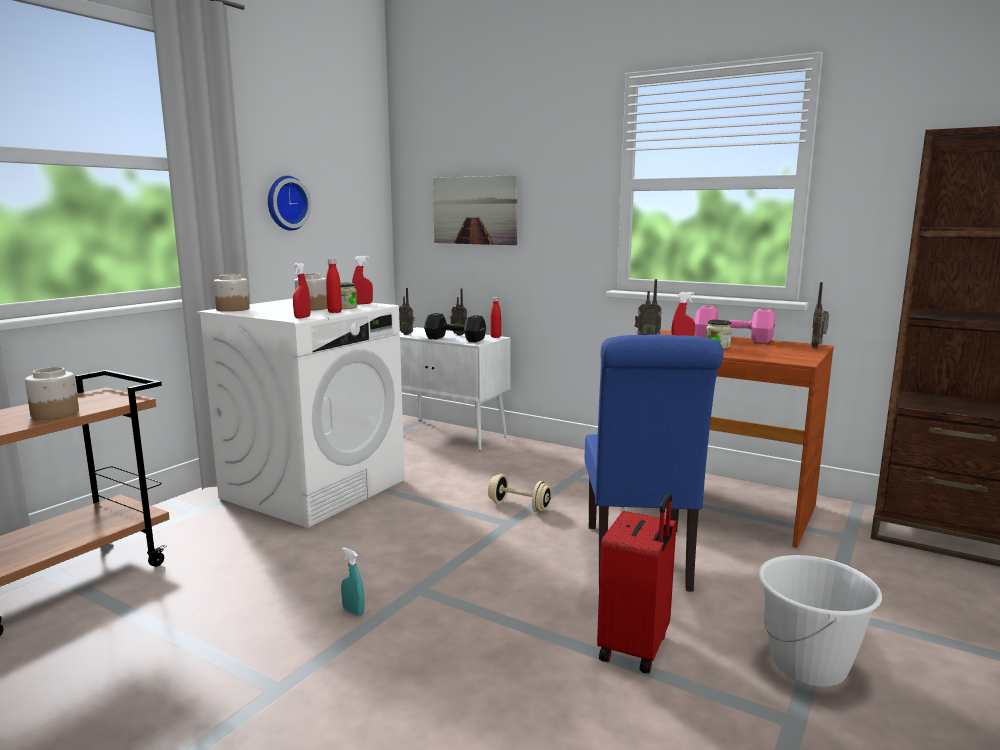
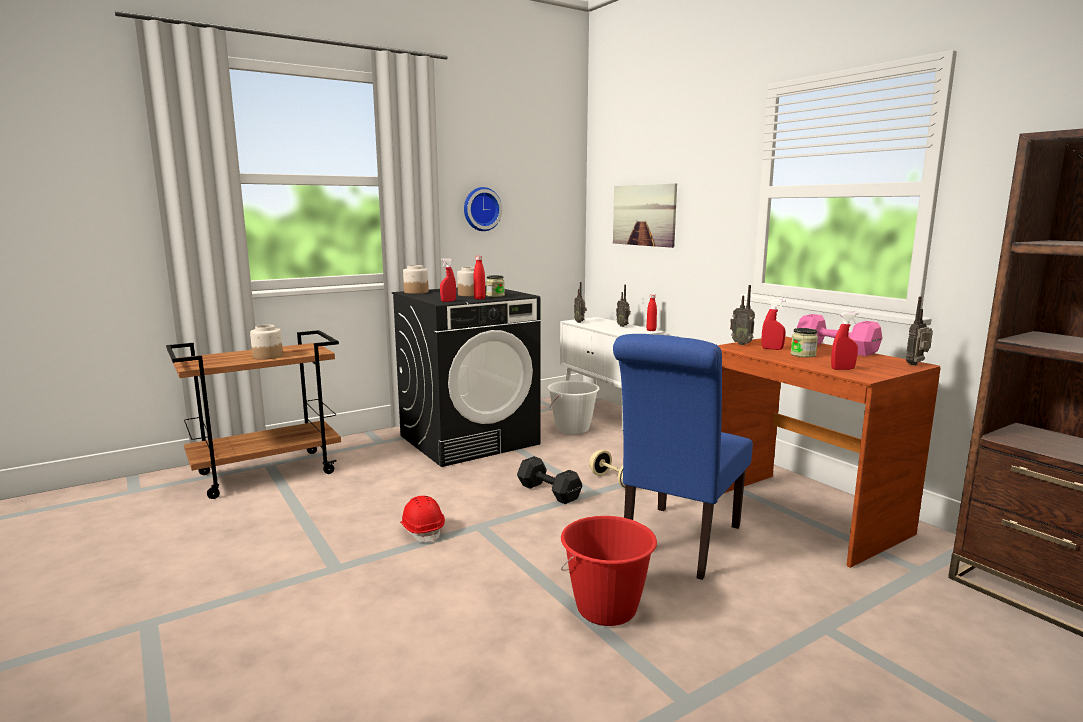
camera: 25 degrees right, 0 degrees up
(315, 488) = (469, 440): white washing machine -> black washing machine
(353, 611) = (422, 530): turquoise spray bottle -> red hard hat
(363, 304) = (514, 293): red spray bottle -> red spray bottle (842, 369)
(454, 339) = (612, 329): black dumbbell -> black dumbbell (548, 491)
(636, 647) = (607, 609): red suitcase -> red bucket
(809, 665) = (751, 665): white bucket -> white bucket (572, 429)

